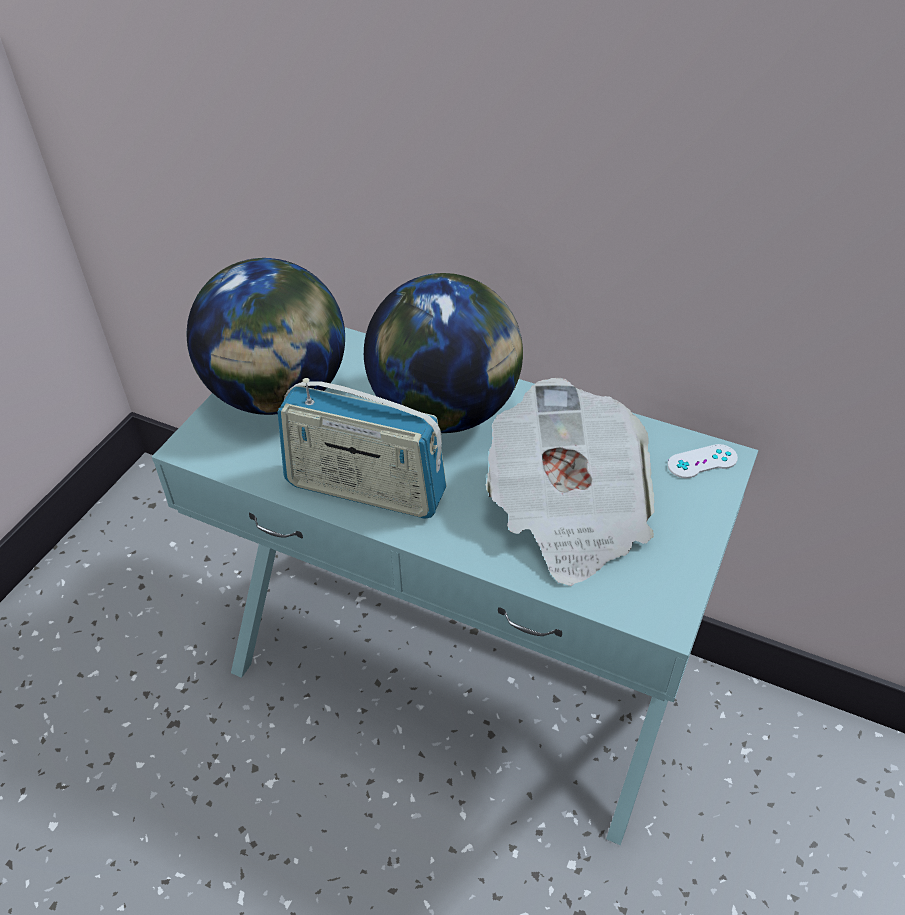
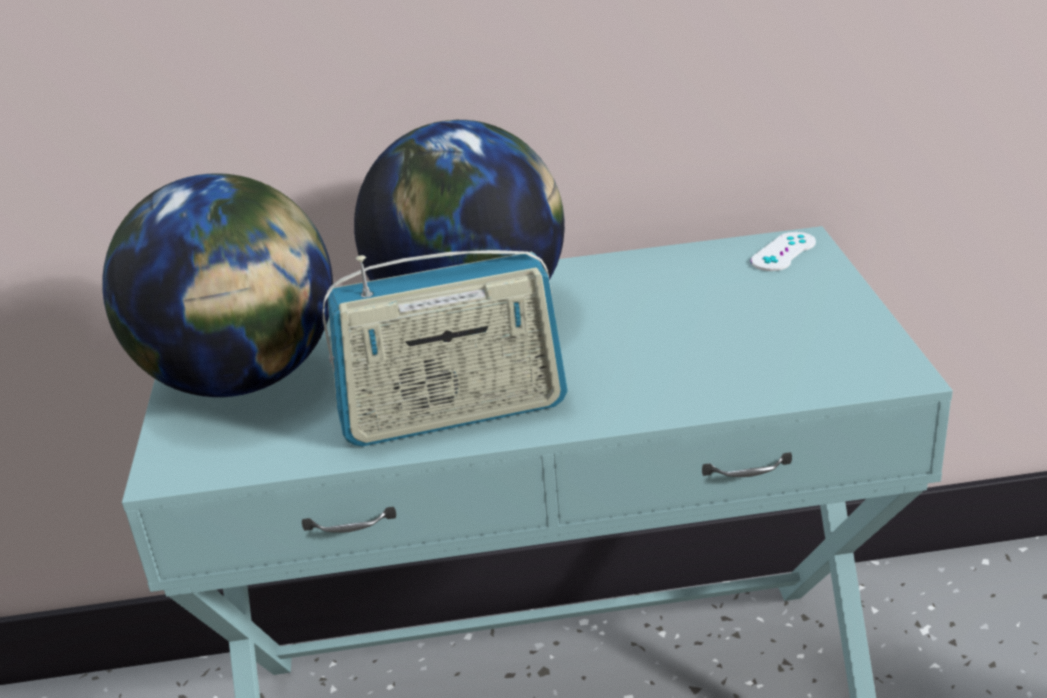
camera: 30 degrees left, 15 degrees down
(568, 512) = (703, 338): newspaper -> none

